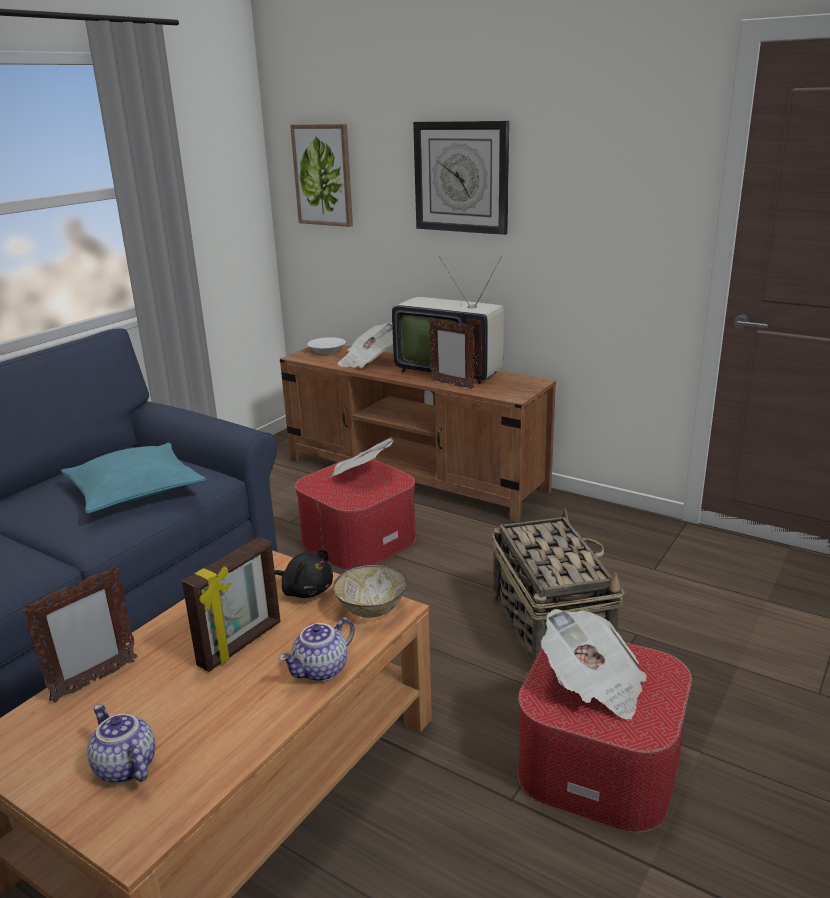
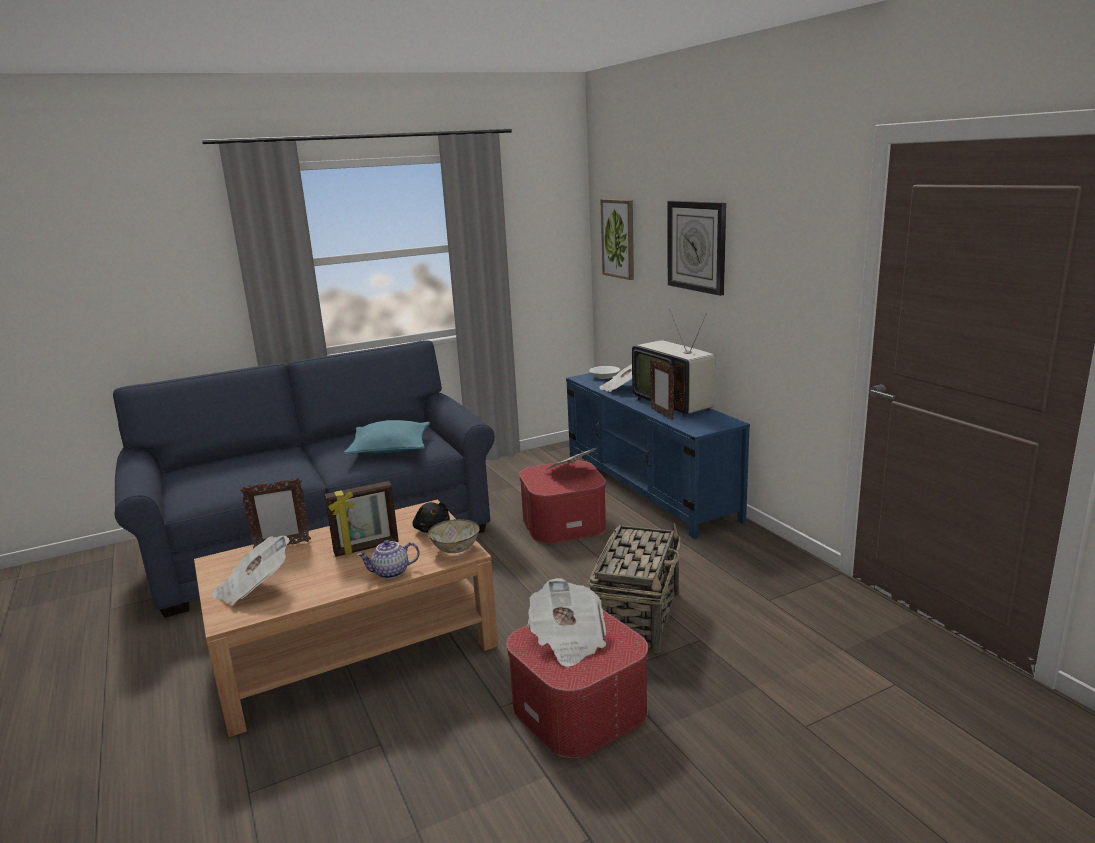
camera: 30 degrees right, 5 degrees down
(124, 767) = (254, 588): teapot -> newspaper
(414, 475) = (648, 487): brown tv stand -> blue tv stand

